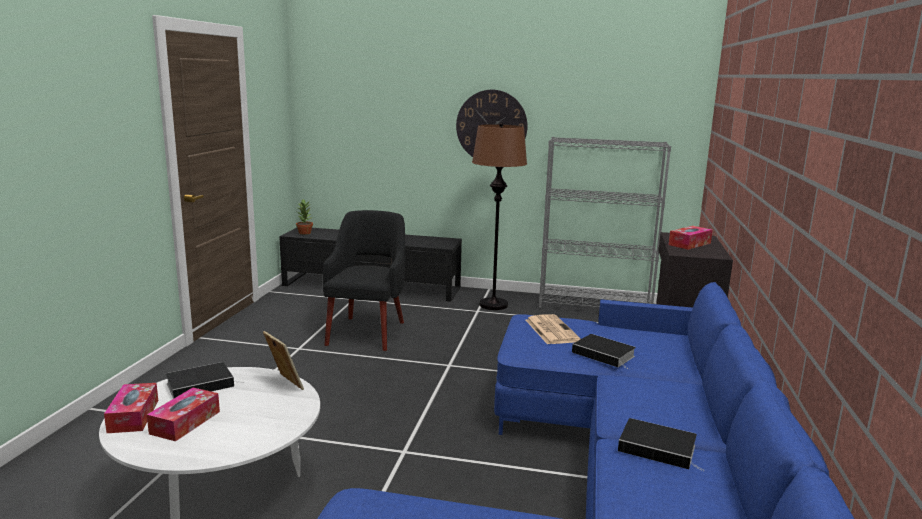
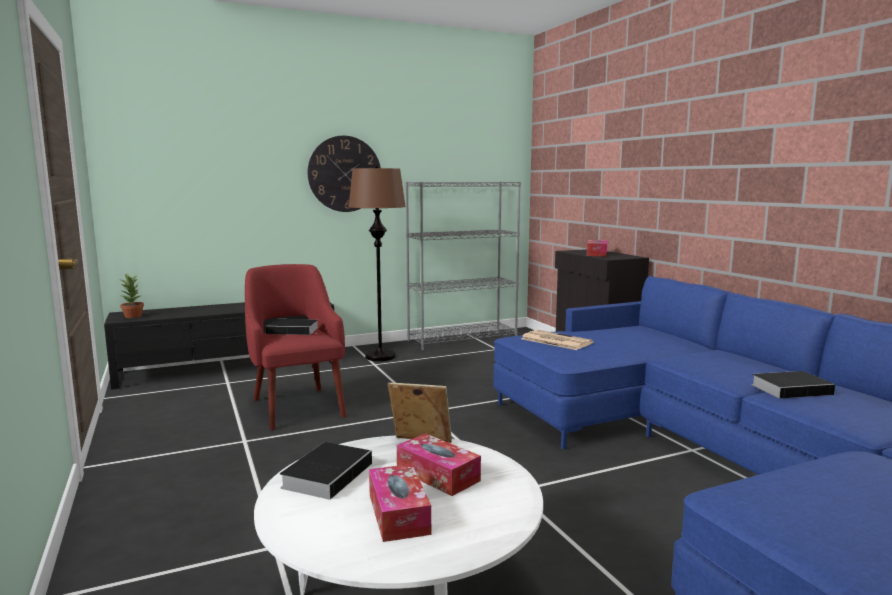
camera: 35 degrees left, 5 degrees down
(133, 416) = (318, 533): tissue box -> tissue box (437, 475)
(367, 332) = (297, 406): black armchair -> red armchair
(605, 354) = (627, 346): book -> book (294, 330)

